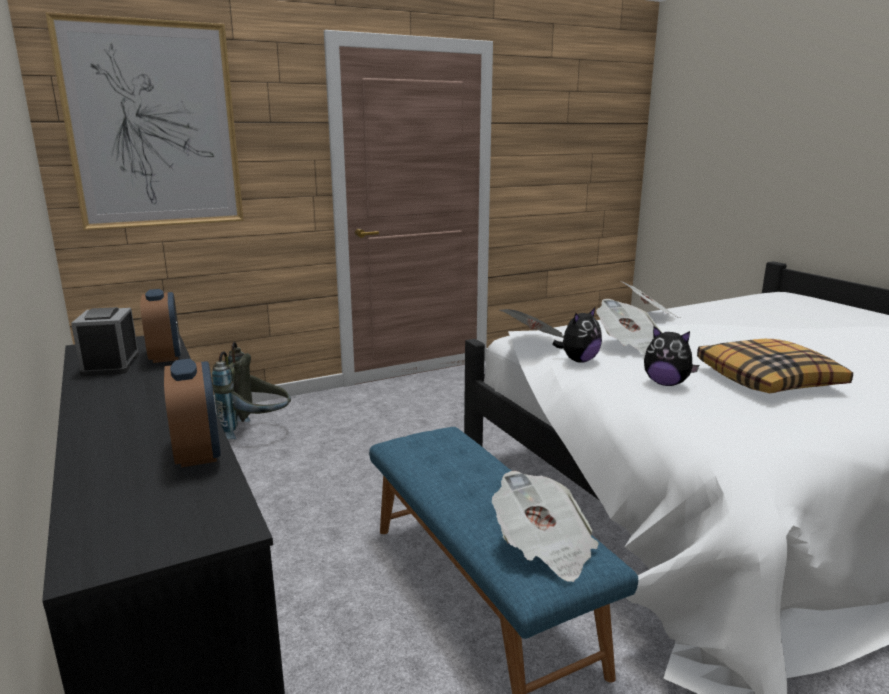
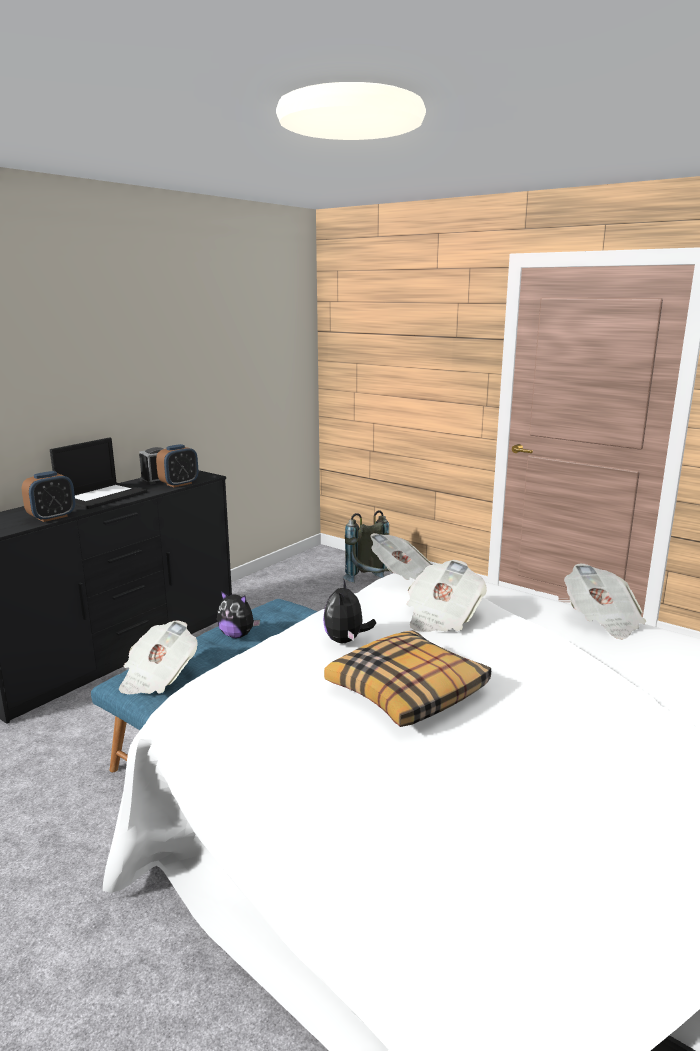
camera: 65 degrees right, 0 degrees up
(127, 407) = (102, 496): none -> laptop
(153, 126) = (376, 337): picture -> none
(578, 360) = (373, 599): plush toy -> plush toy (237, 635)

